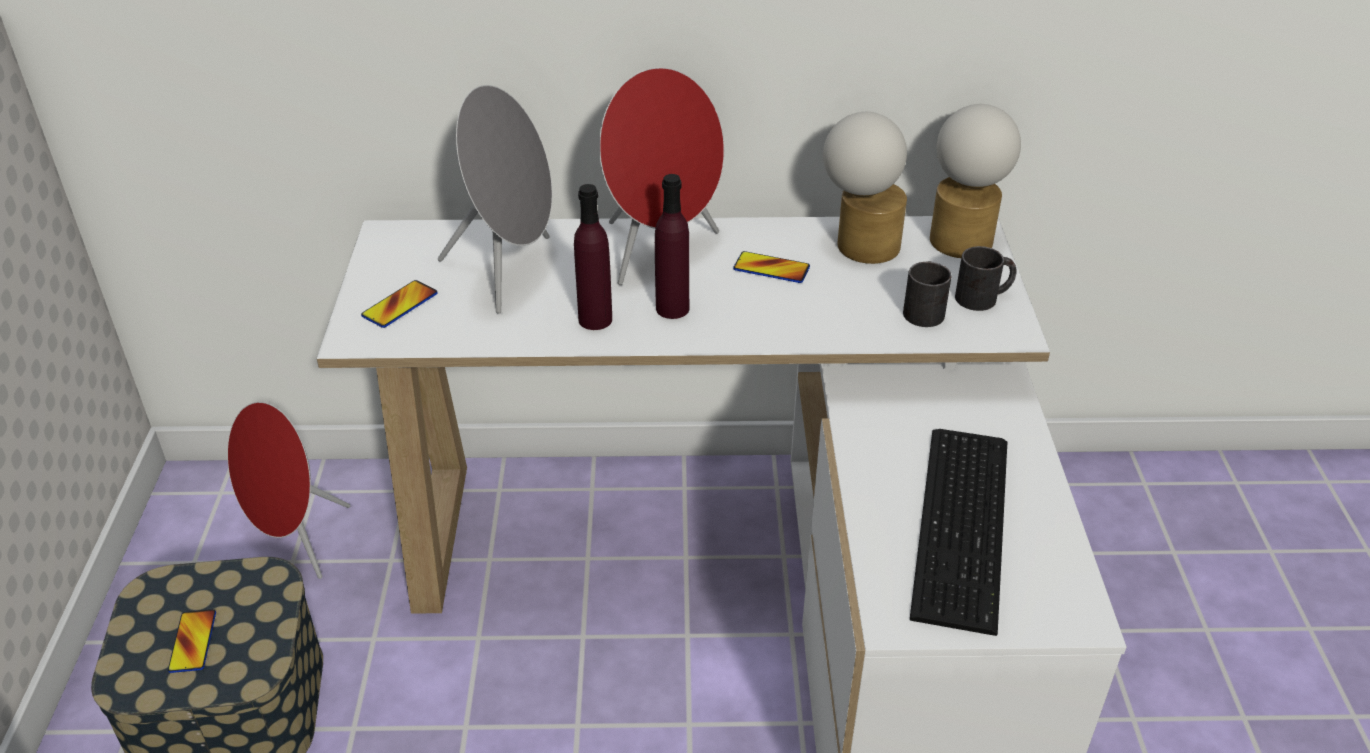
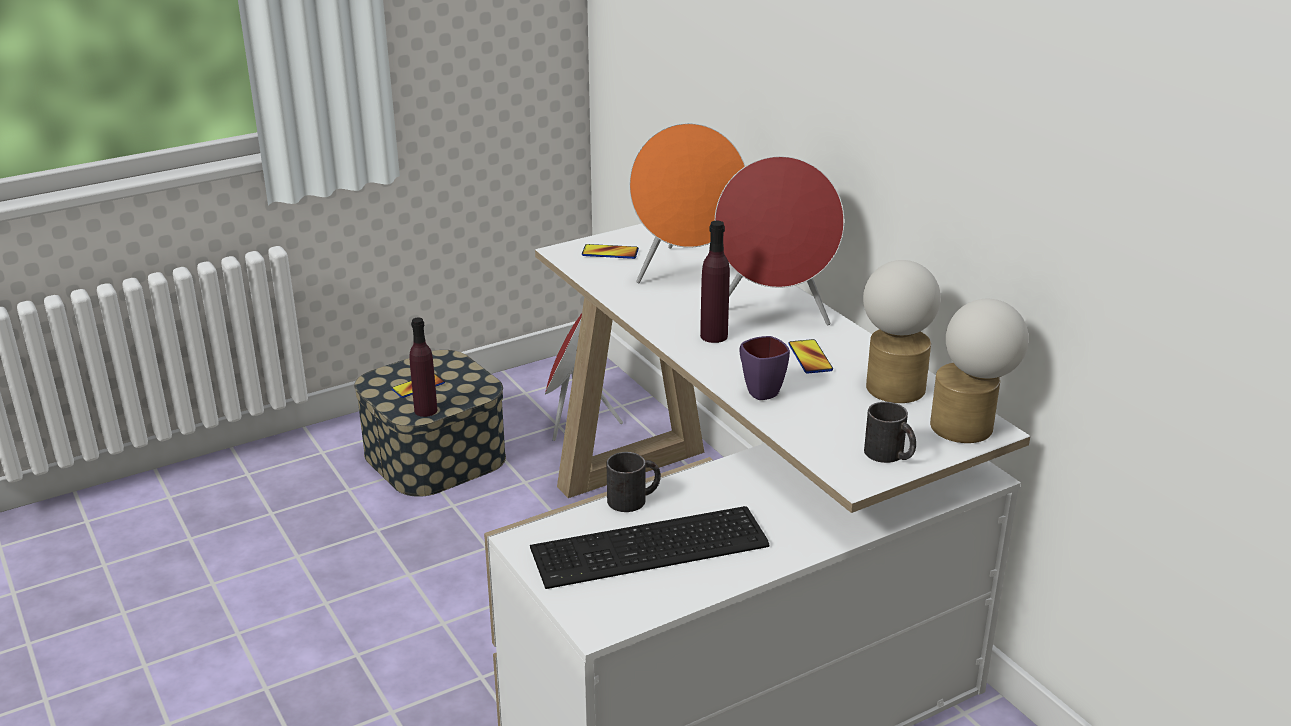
camera: 60 degrees right, 10 degrees down
(510, 271) = (686, 272): grey speaker -> orange speaker
(595, 319) = (669, 314): purple bottle -> purple bottle (426, 410)
(807, 323) = (758, 389): none -> purple mug
(924, 309) = (838, 432): black mug -> black mug (634, 499)

